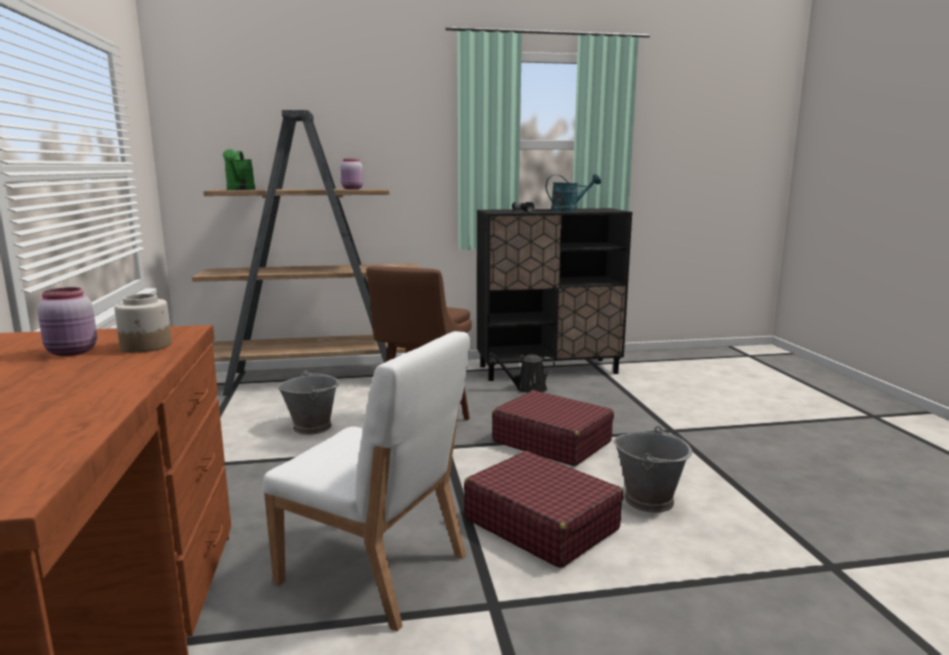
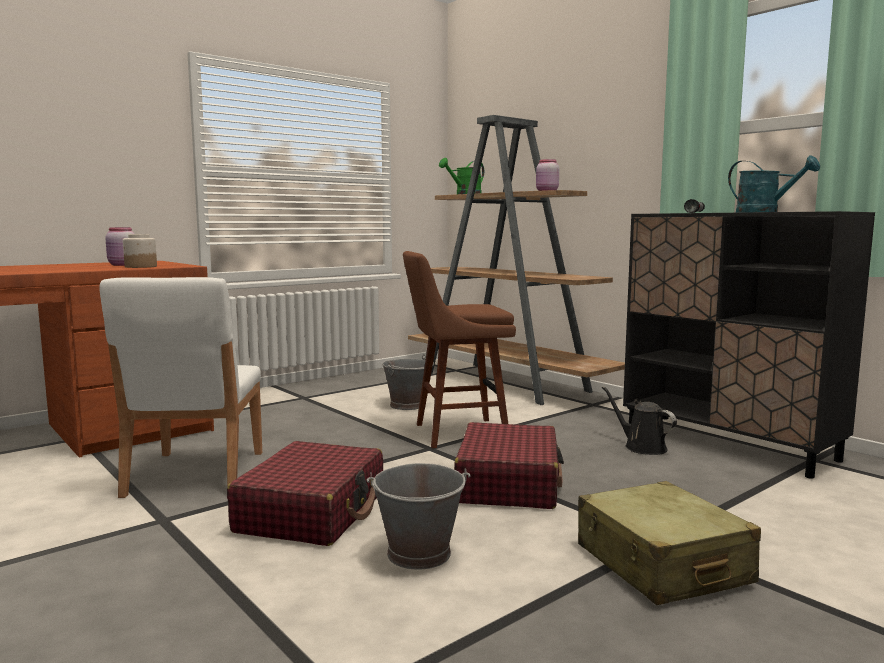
camera: 60 degrees right, 5 degrees down
(702, 440) = (661, 564): none -> beige suitcase

